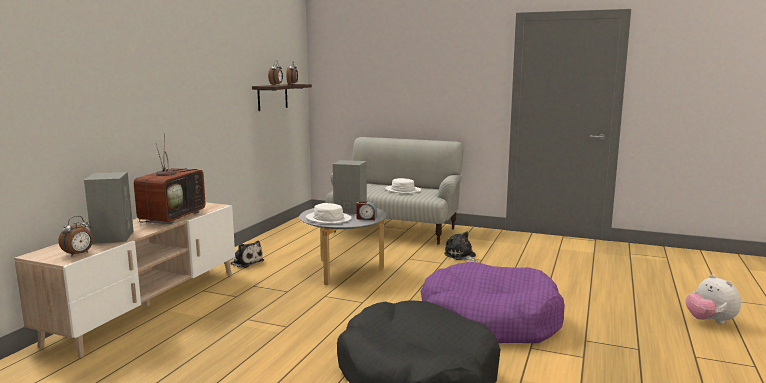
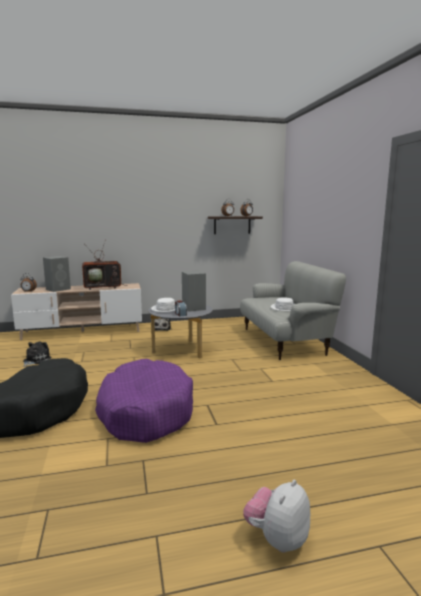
camera: 55 degrees right, 0 degrees up
(461, 256) = (267, 372): plush toy -> plush toy (35, 360)

